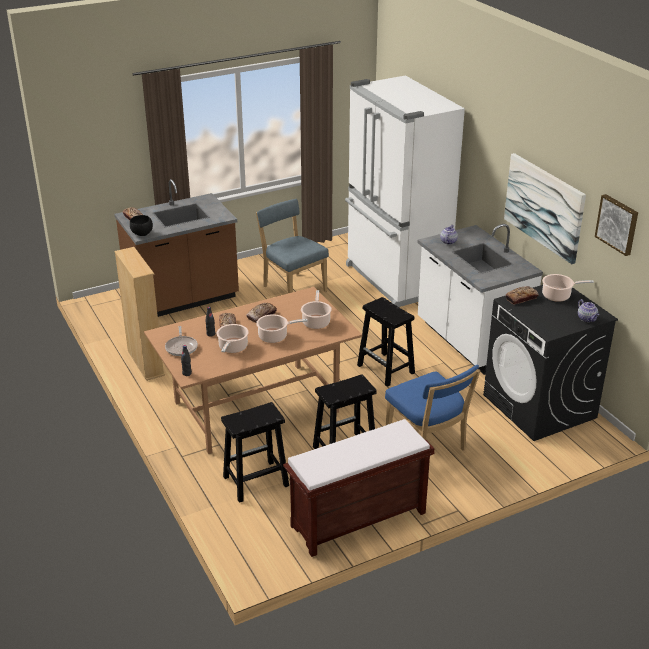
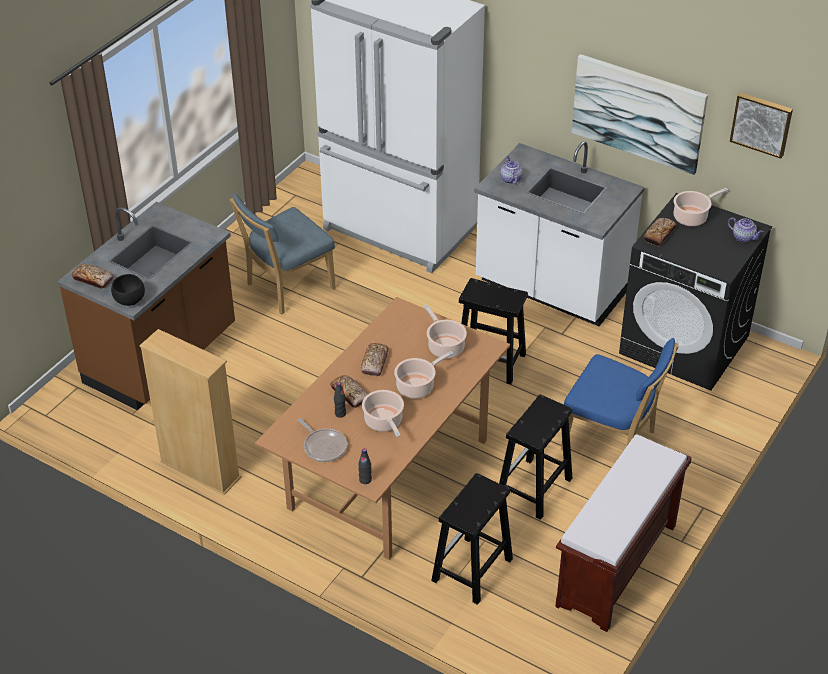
camera: 30 degrees left, 10 degrees up
(293, 288) = (287, 288): blue chair -> blue chair turned 60 degrees counterclockwise

